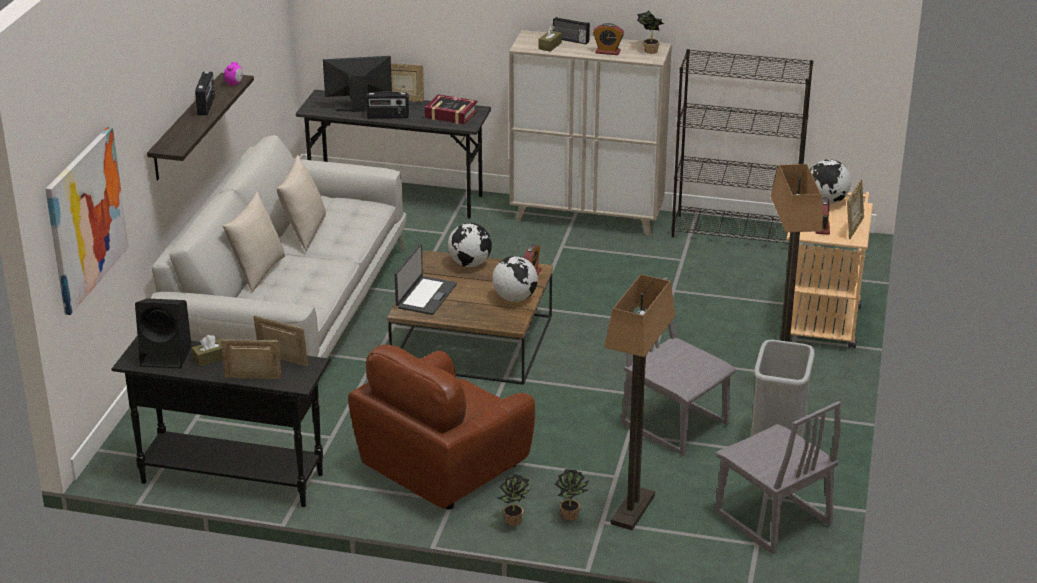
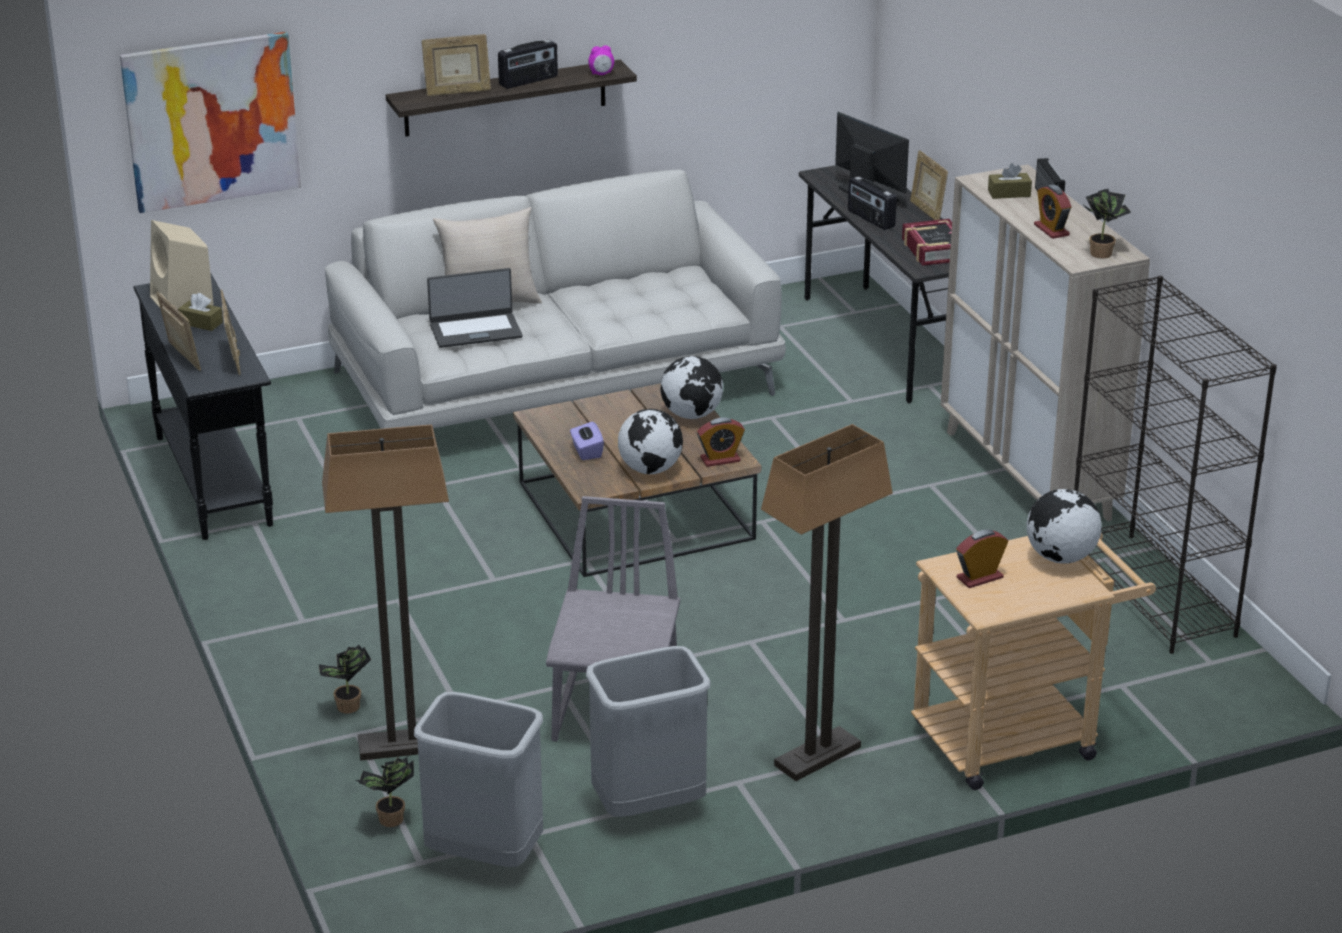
camera: 55 degrees right, 0 degrees up
(167, 356) = (183, 301): black speaker -> beige speaker
(304, 232) = (606, 293): beige pillow -> none
(425, 296) = (586, 416): laptop -> laptop (475, 330)
(444, 468) = (357, 592): brown armchair -> none
(467, 310) = (586, 451): none -> purple tissue box
(514, 522) = (300, 675): potted plant -> potted plant (389, 822)
(772, 520) = (484, 857): grey chair -> grey trash can
(853, 228) = (1013, 602): picture frame -> picture frame (457, 92)

